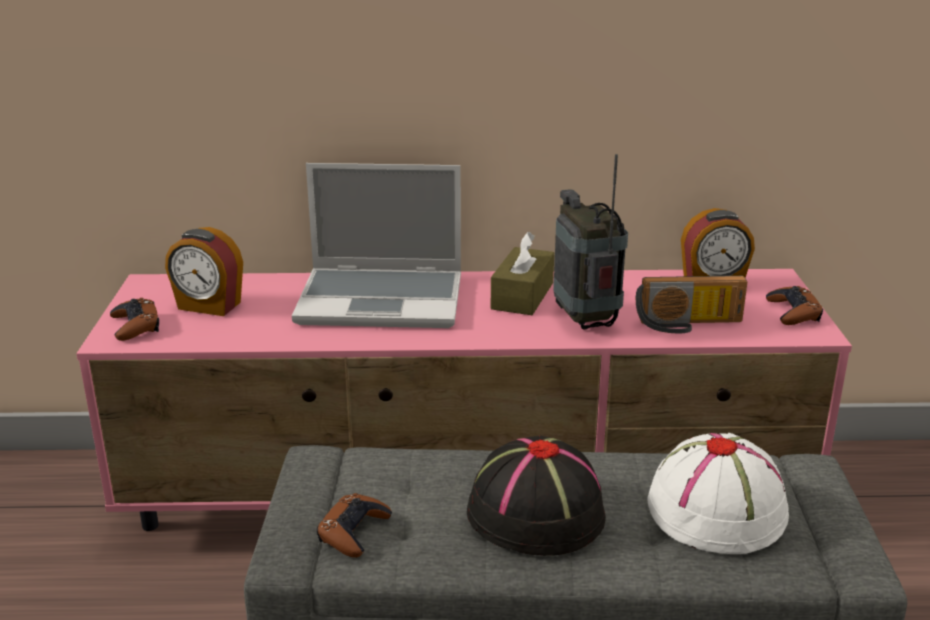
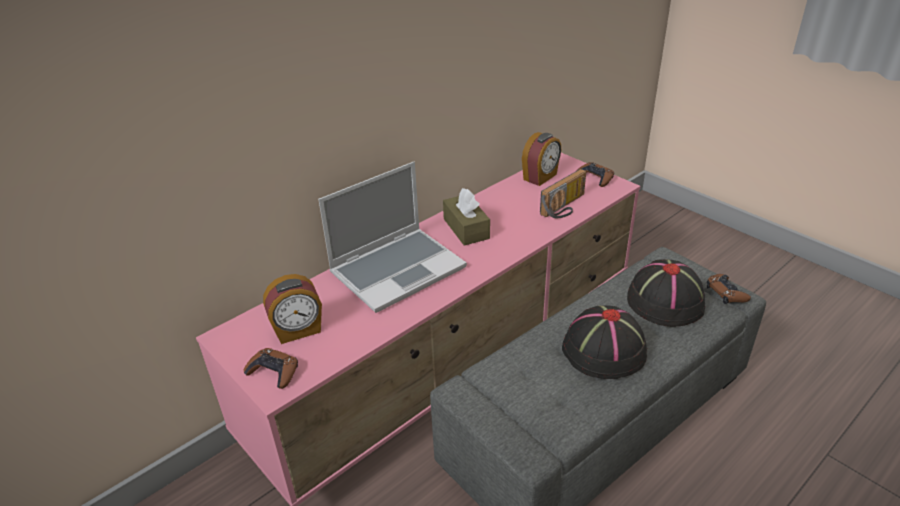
camera: 40 degrees left, 10 degrees up
(353, 532) = (543, 417): brown game controller -> brown game controller (726, 292)
(586, 321) = (519, 229): radio -> none
(717, 510) = (665, 301): white hat -> black hat

